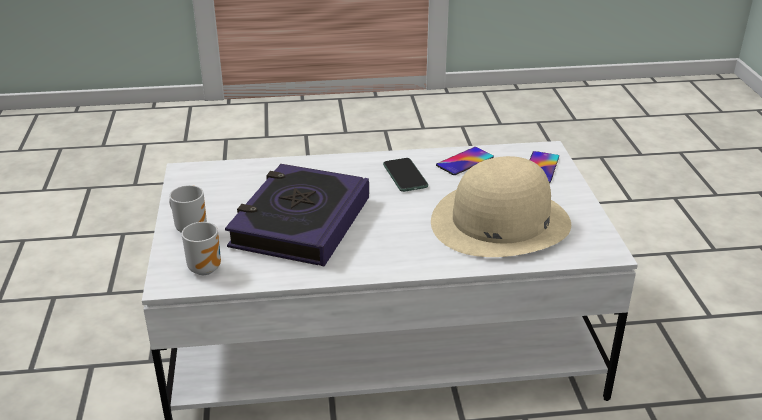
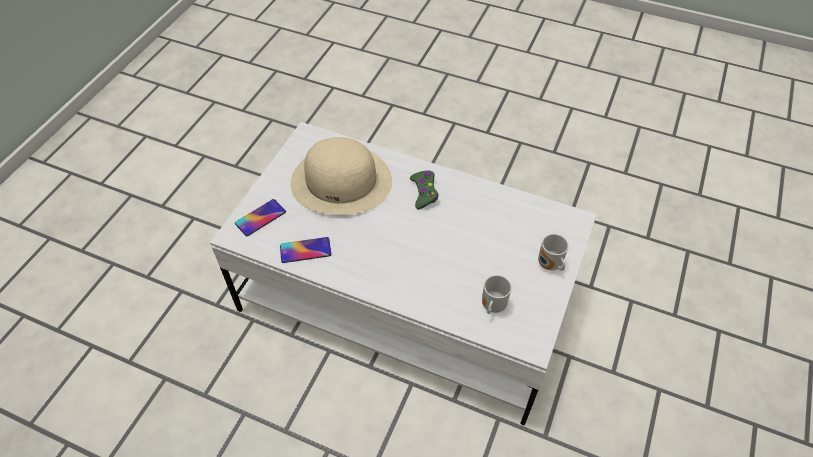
camera: 150 degrees left, 20 degrees up
(207, 268) = (549, 222): mug -> mug (491, 306)
(300, 222) = (469, 238): book -> none
(390, 245) = (424, 192): none -> green game controller
(405, 176) = (363, 254): phone -> none

